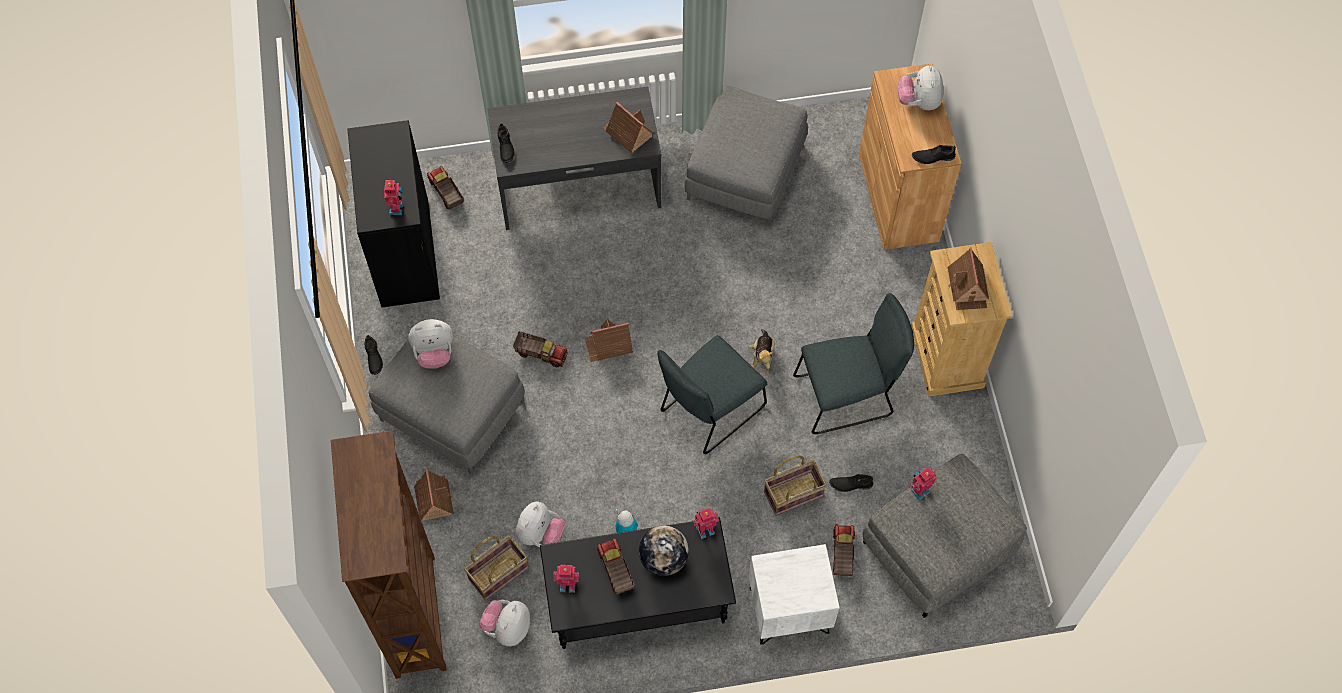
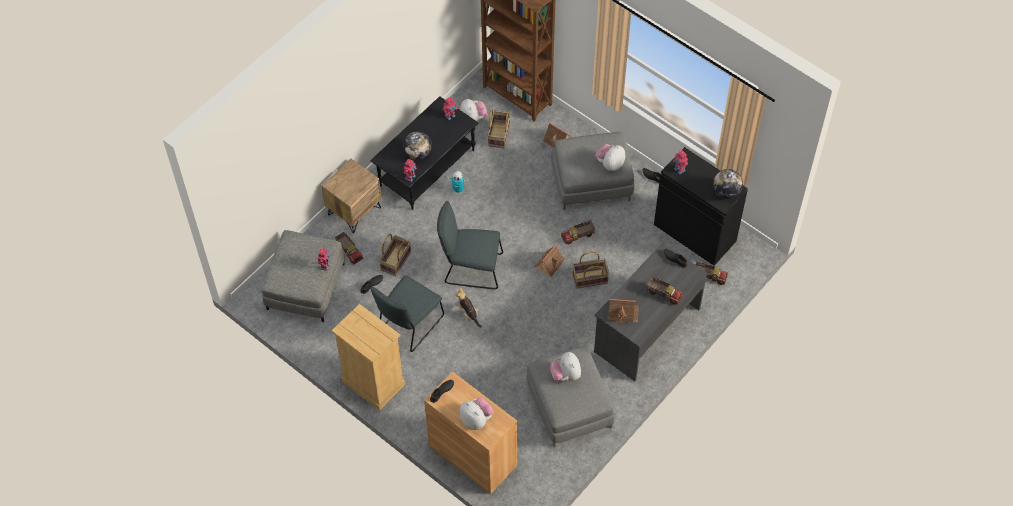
camera: 140 degrees right, 5 degrees down
(376, 142) = (726, 192): none -> globe
(540, 534) = (496, 162): plush toy -> plush toy (566, 374)
(581, 291) = (590, 279): none -> basket
(615, 570) = (435, 135): toy truck -> toy truck (664, 294)
(709, 411) = (470, 268): grey chair -> grey chair turned 90 degrees counterclockwise
(789, 611) = (354, 210): white nightstand -> brown nightstand
(968, 288) = (365, 328): toy house -> none

